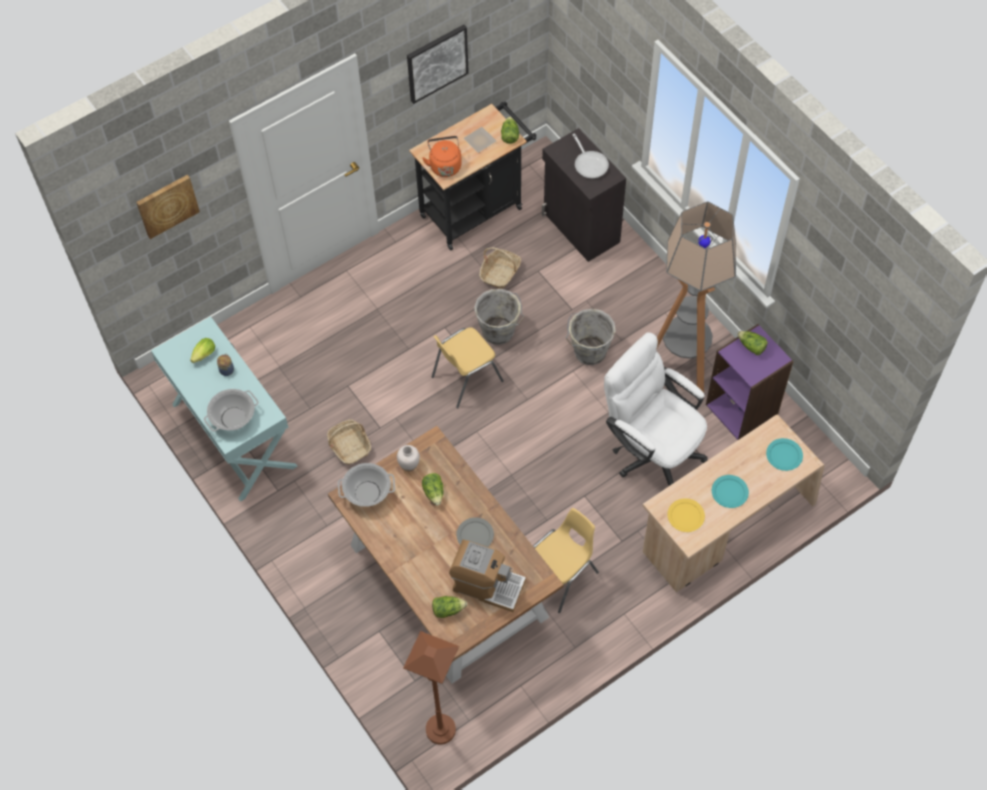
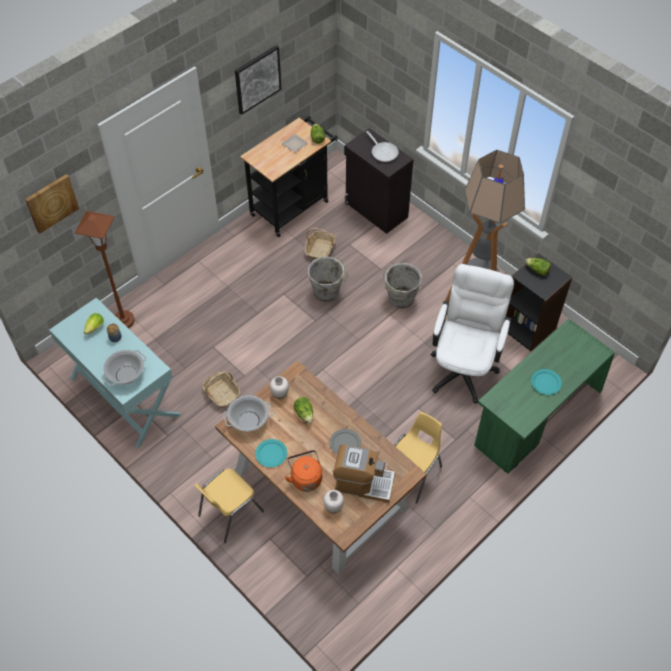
camera: 10 degrees left, 5 degrees down
(440, 729) = (336, 614): brown floor lamp -> brown floor lamp (124, 320)
(445, 165) = (270, 164): orange kettle -> orange kettle (305, 477)
(448, 609) = (333, 507): lettuce -> white vase
(466, 378) = (307, 330): yellow chair -> yellow chair (229, 513)
(651, 449) = (464, 366): white office chair -> white office chair turned 75 degrees clockwise
(685, 516) = (514, 405): yellow plate -> none
(726, 526) = (535, 417): beige desk -> green desk
(742, 409) = (528, 327): purple bookcase -> black bookcase
(784, 455) = (582, 349): turquoise plate -> turquoise plate (271, 454)

